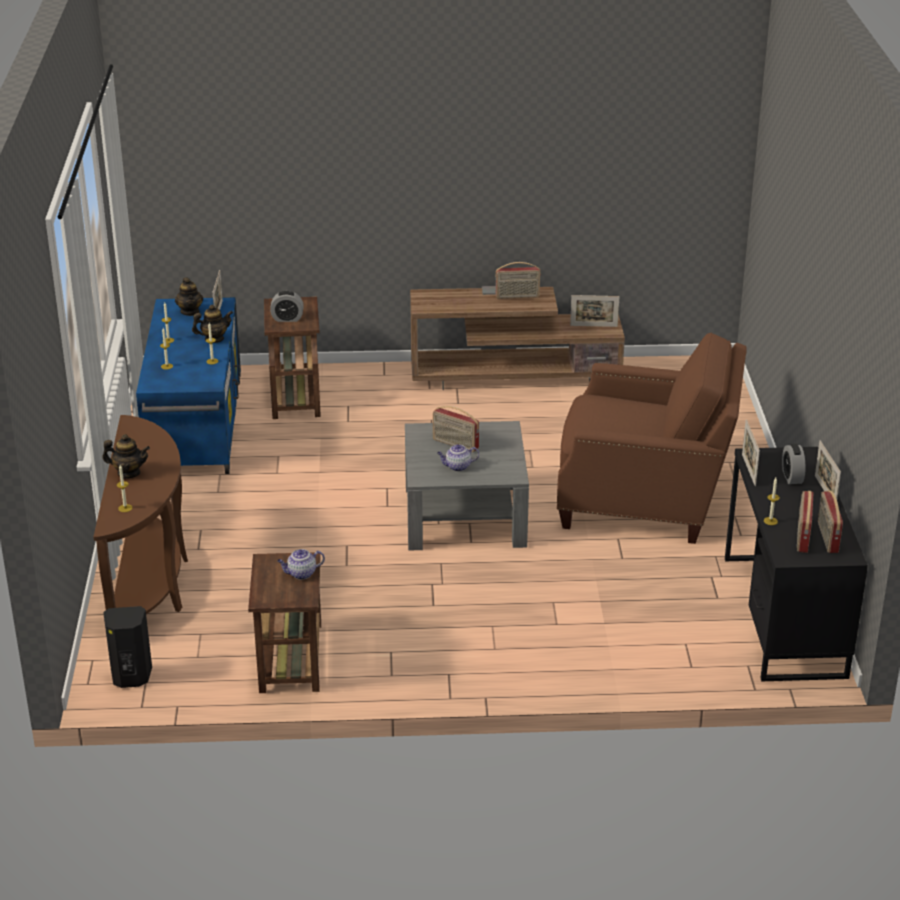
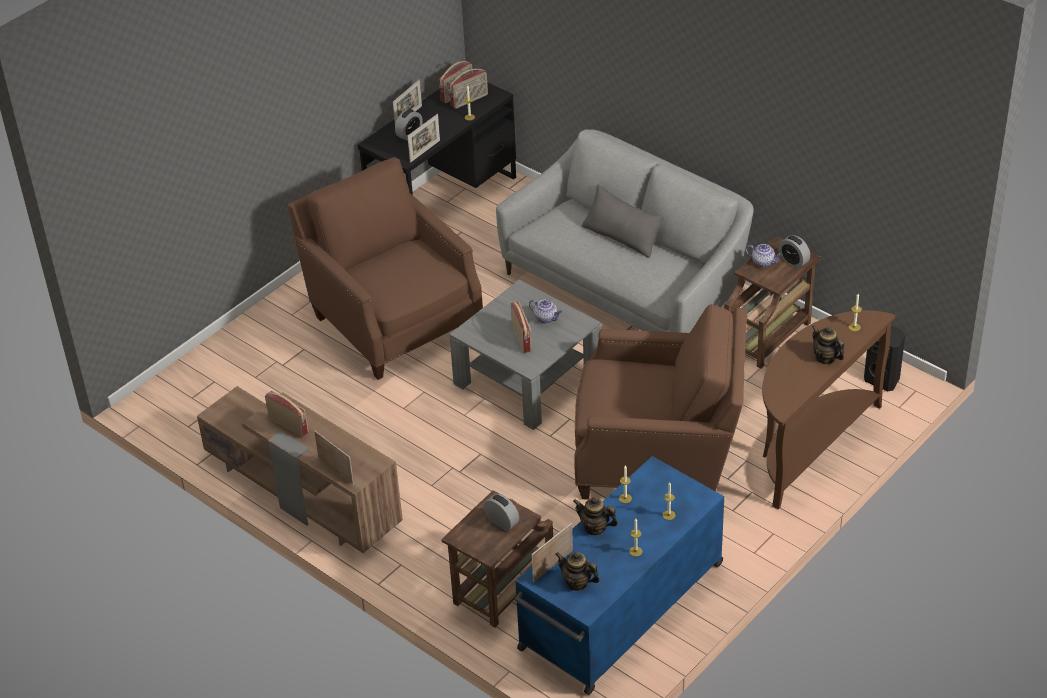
camera: 135 degrees left, 10 degrees up
(190, 312) = (577, 583): teapot -> teapot turned 90 degrees counterclockwise
(271, 590) = (793, 261): none -> alarm clock
(276, 516) = (659, 457): none -> brown armchair
(485, 633) = (628, 286): none -> grey sofa
(593, 326) = (238, 412): picture frame -> picture frame (335, 470)

